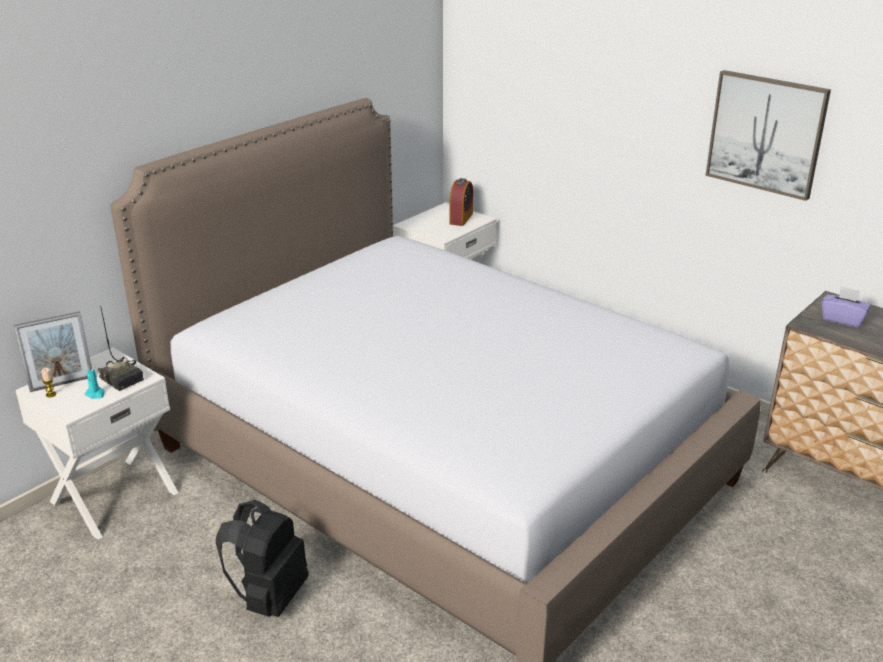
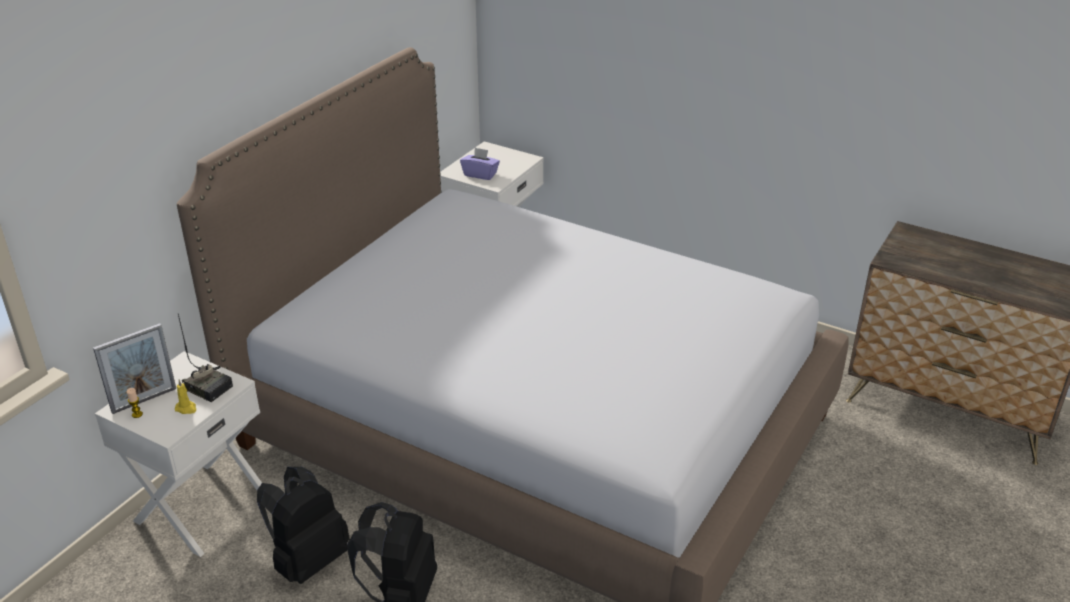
camera: 10 degrees left, 5 degrees up
(95, 394) = (186, 408): turquoise candle -> yellow candle
(193, 555) = (307, 560): none -> black backpack
(461, 219) = (506, 160): alarm clock -> none
(766, 134) = (834, 69): picture -> none
(842, 319) = (920, 252): purple tissue box -> purple tissue box (480, 174)

